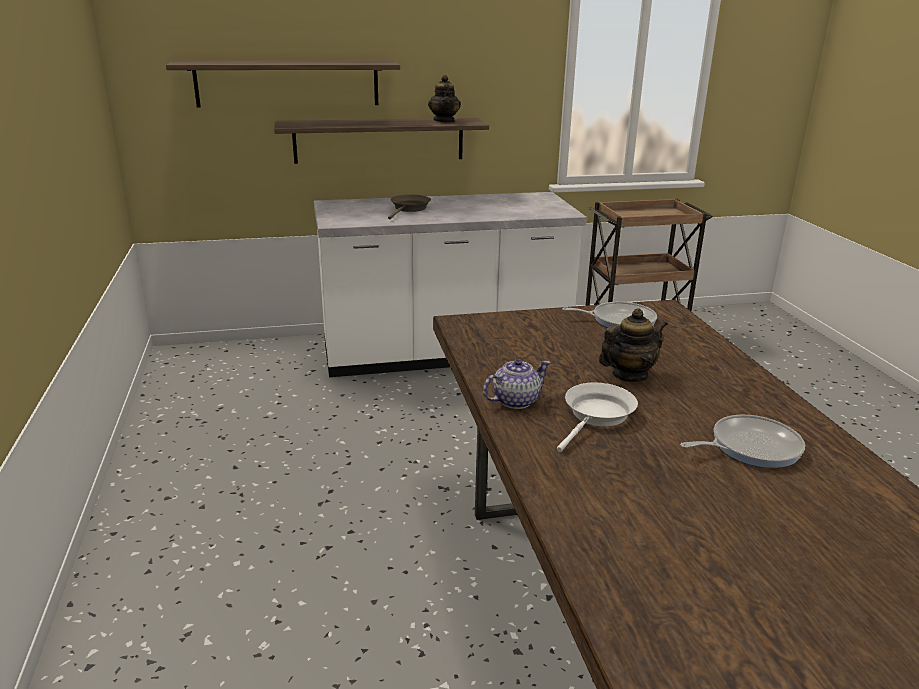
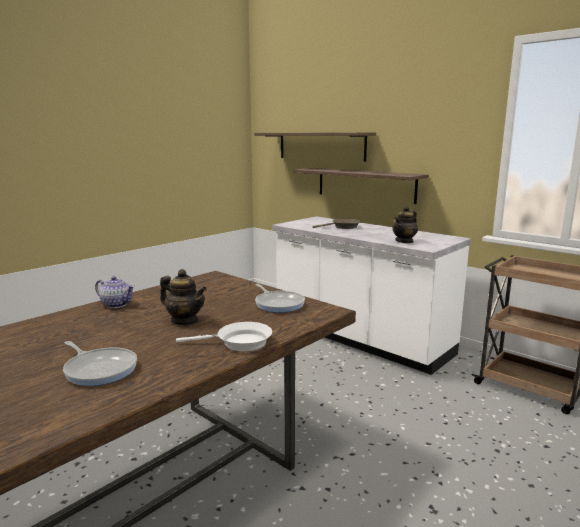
camera: 55 degrees right, 10 degrees down
(444, 121) = (394, 173): teapot -> teapot (404, 241)
(597, 416) = (112, 323): white frying pan -> white frying pan (239, 343)

